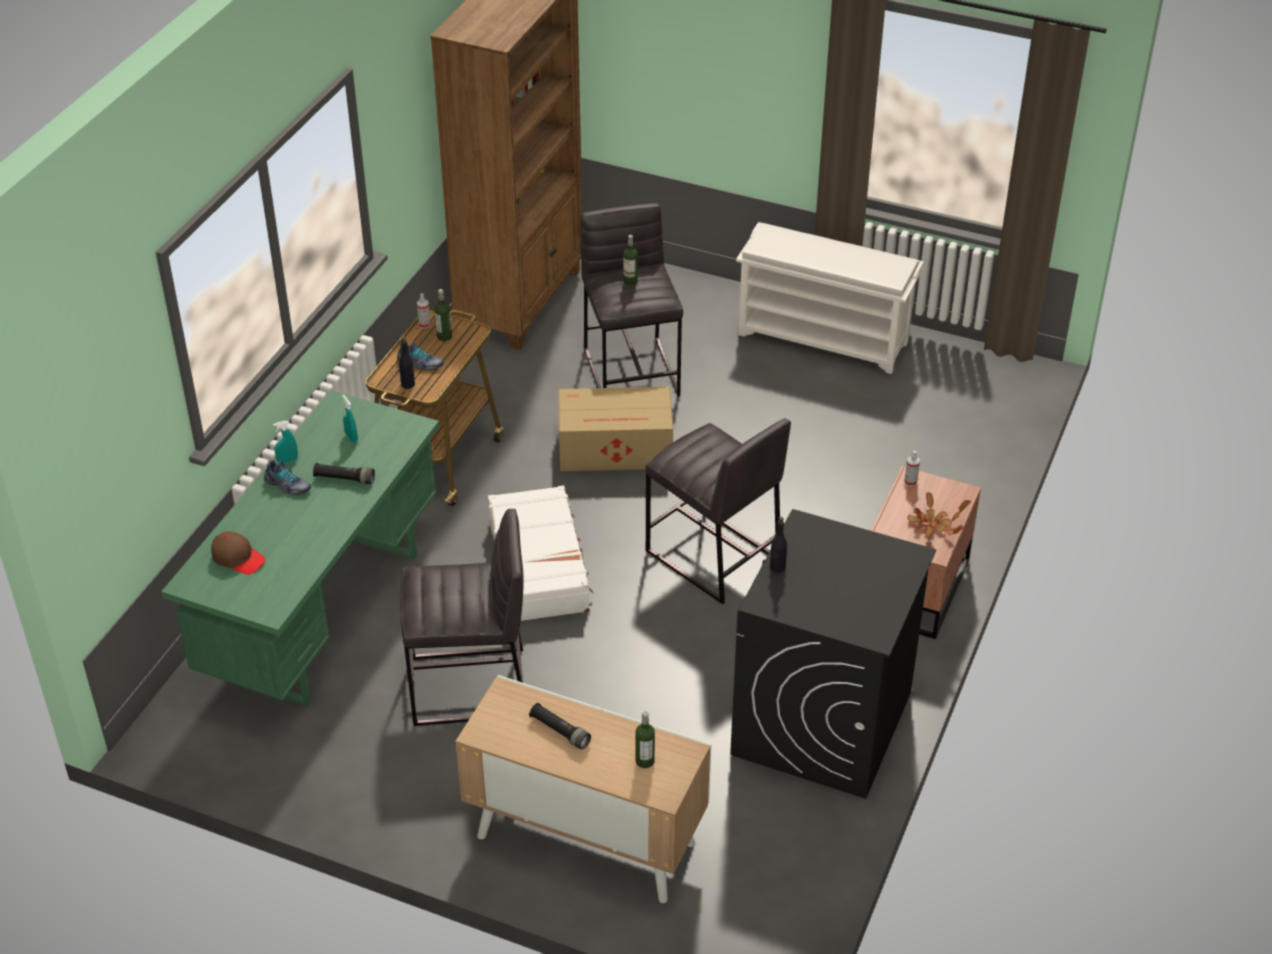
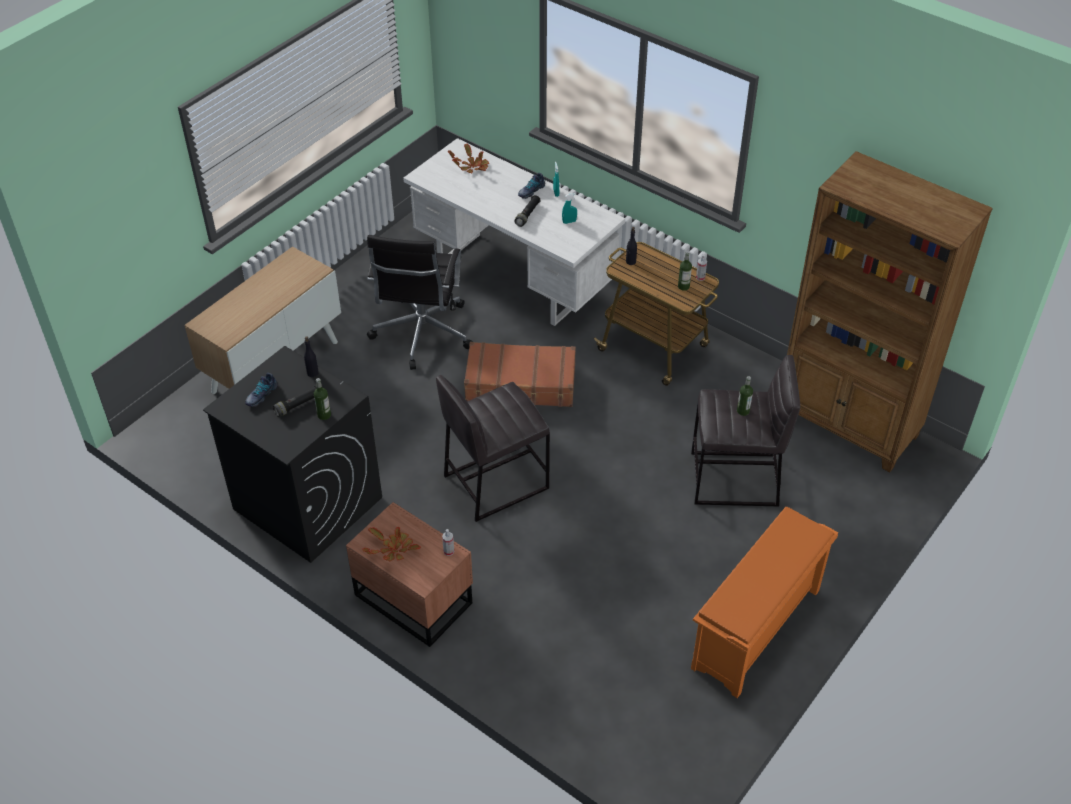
camera: 105 degrees right, 5 degrees up
(238, 558) = (471, 167): brown cap -> potted plant
(323, 613) = (515, 278): green desk -> white desk
(420, 364) = (653, 270): shoe -> shoe (261, 395)
(470, 687) = (421, 334): grey stool -> black office chair
(539, 566) = (521, 385): white suitcase -> brown suitcase
(560, 731) = (274, 288): black flashlight -> black flashlight (297, 405)
(617, 448) = (637, 451): cardboard box -> none
(645, 761) = (230, 319): bottle -> bottle (324, 415)
(824, 338) = (756, 630): white shoe rack -> orange shoe rack

